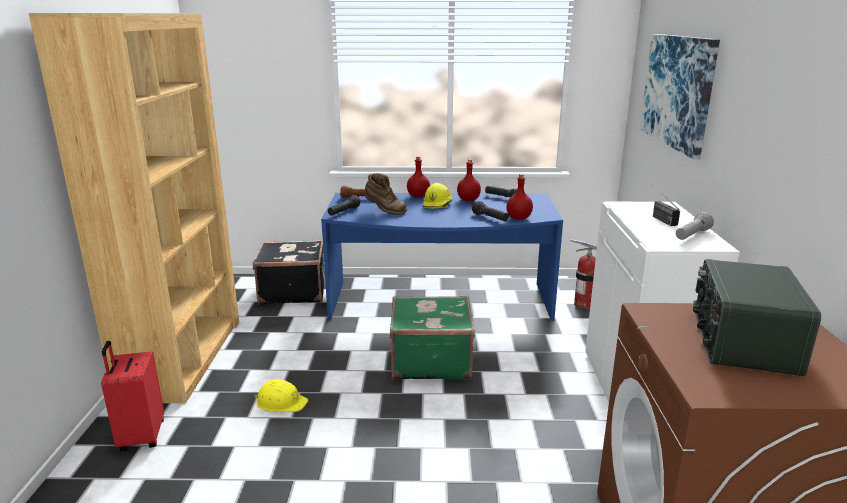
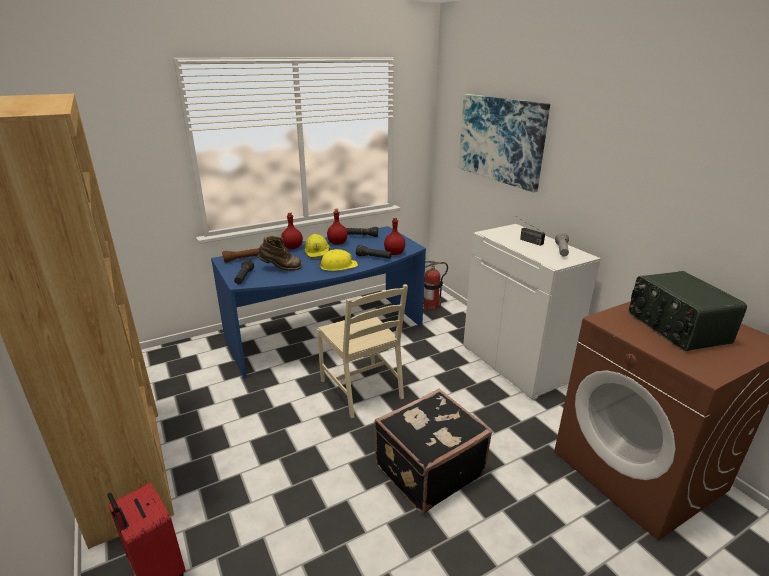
camera: 30 degrees left, 5 degrees up
(281, 402) = (270, 475): yellow hard hat -> yellow hard hat (338, 266)
(292, 292) = (185, 361): black suitcase -> black suitcase (427, 469)
(430, 361) = (362, 389): green suitcase -> beige chair

